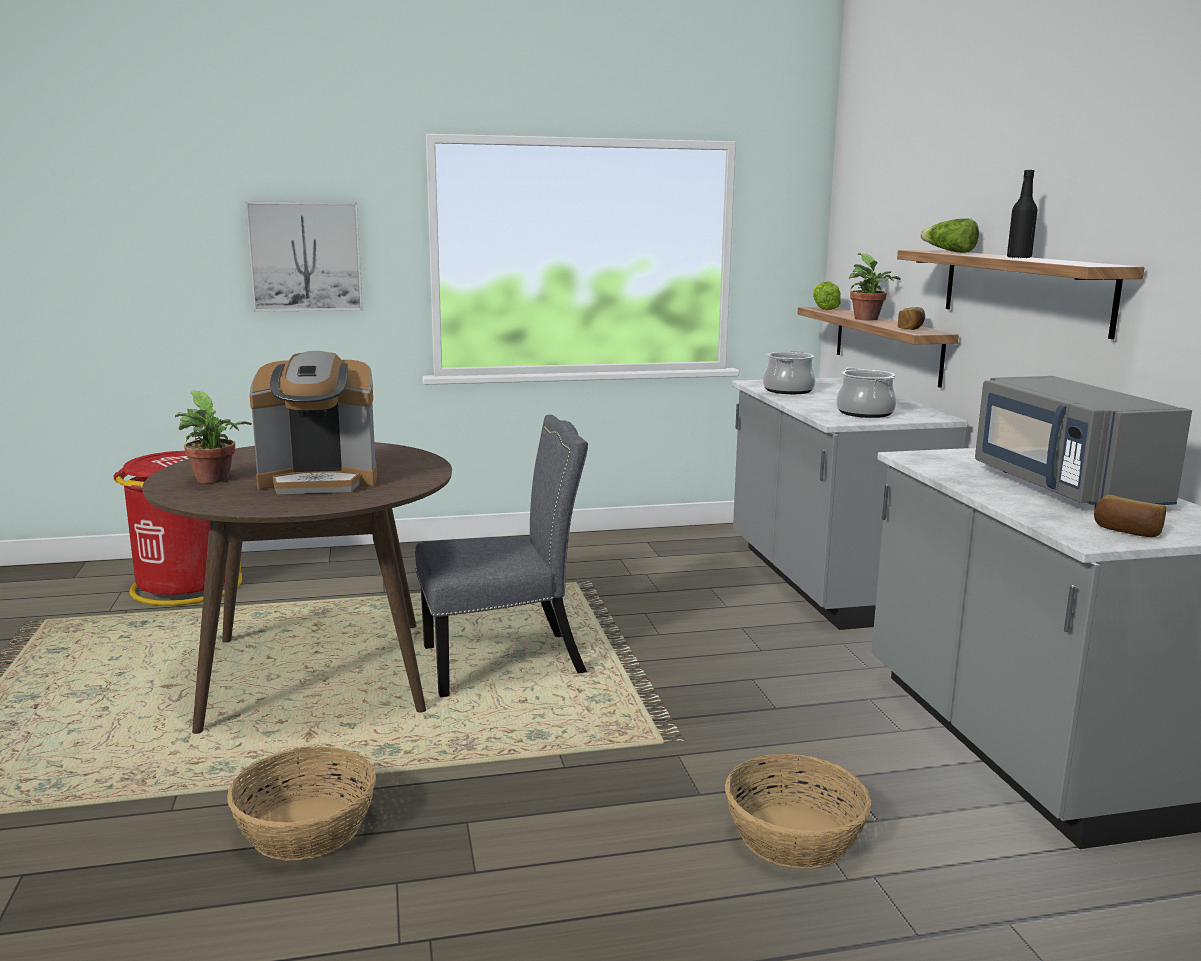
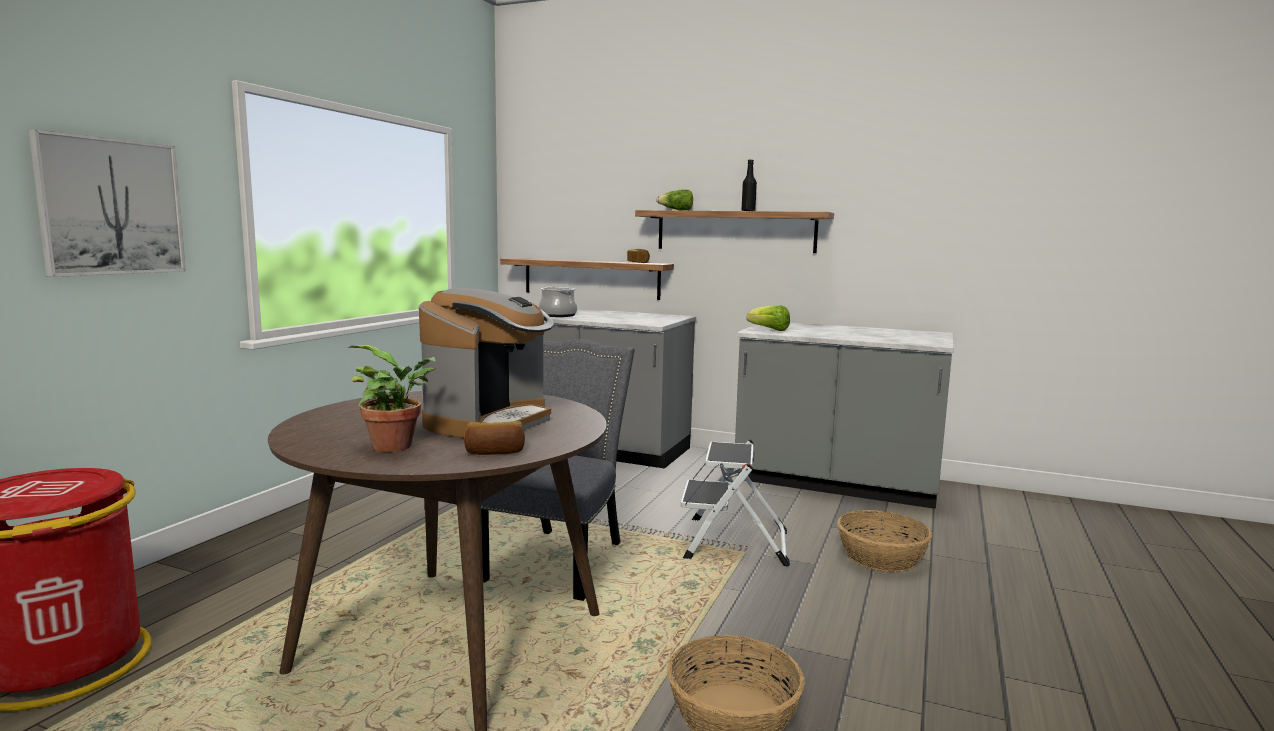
camera: 55 degrees left, 5 degrees down
(686, 728) = (734, 542): none -> step ladder
(823, 309) = (523, 258): lettuce -> lettuce (769, 330)
(864, 413) = (646, 319): cooking pot -> none
(867, 319) = (587, 261): potted plant -> none
(1062, 487) = (847, 331): grey microwave -> none
(1127, 531) = (927, 339): bread -> bread (494, 452)

